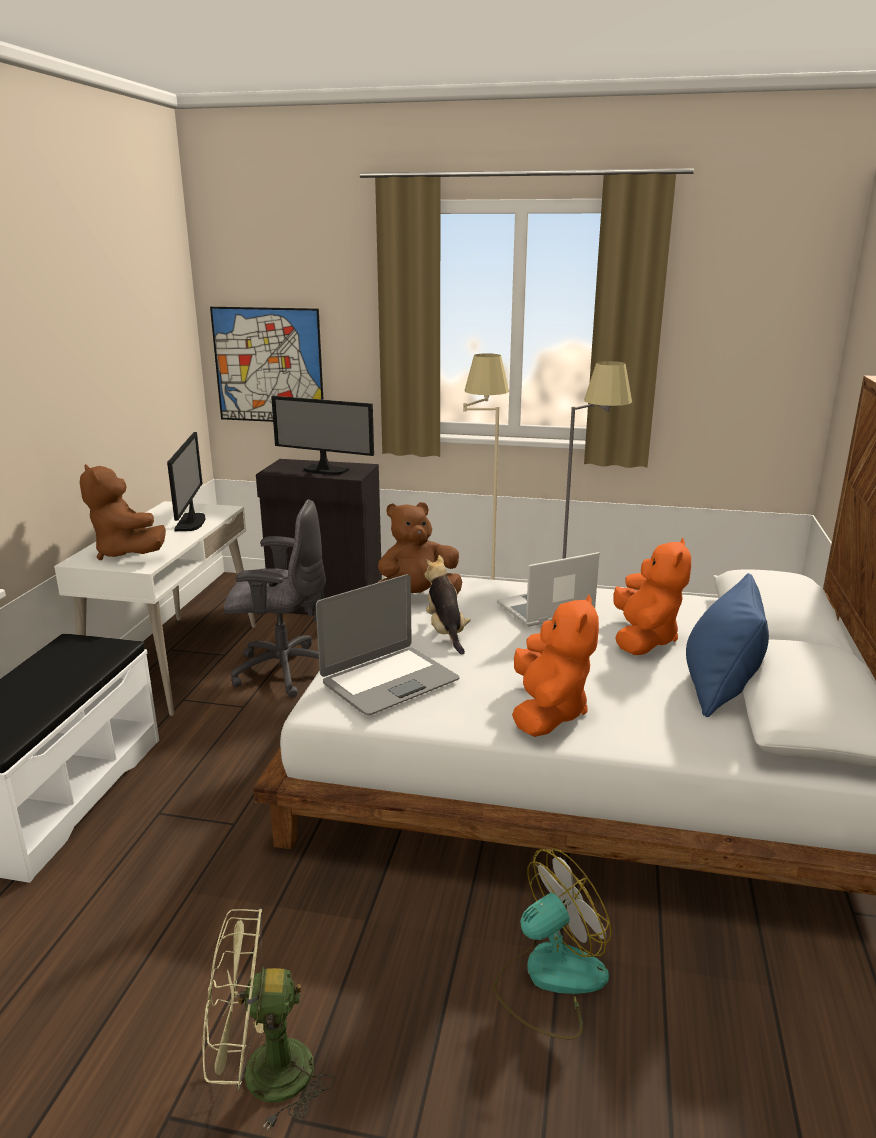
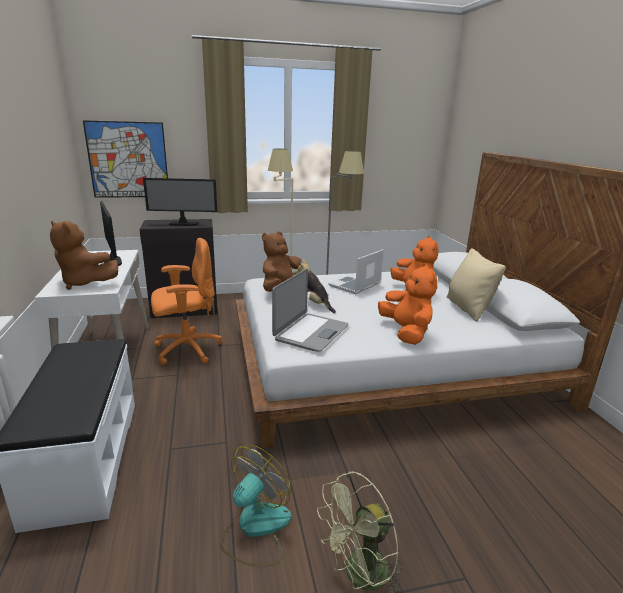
camera: 25 degrees left, 0 degrees up
(282, 670) = (186, 349): grey office chair -> orange office chair
(549, 979) = (459, 471): fan -> fan (255, 528)
(719, 689) = (468, 308): blue pillow -> beige pillow

